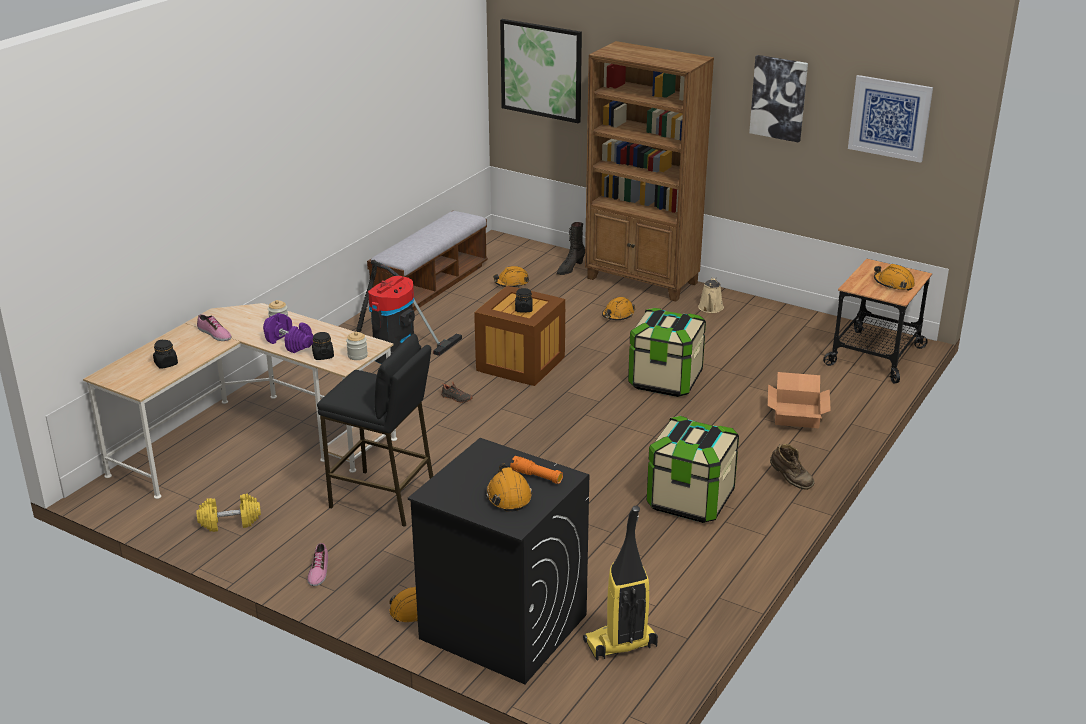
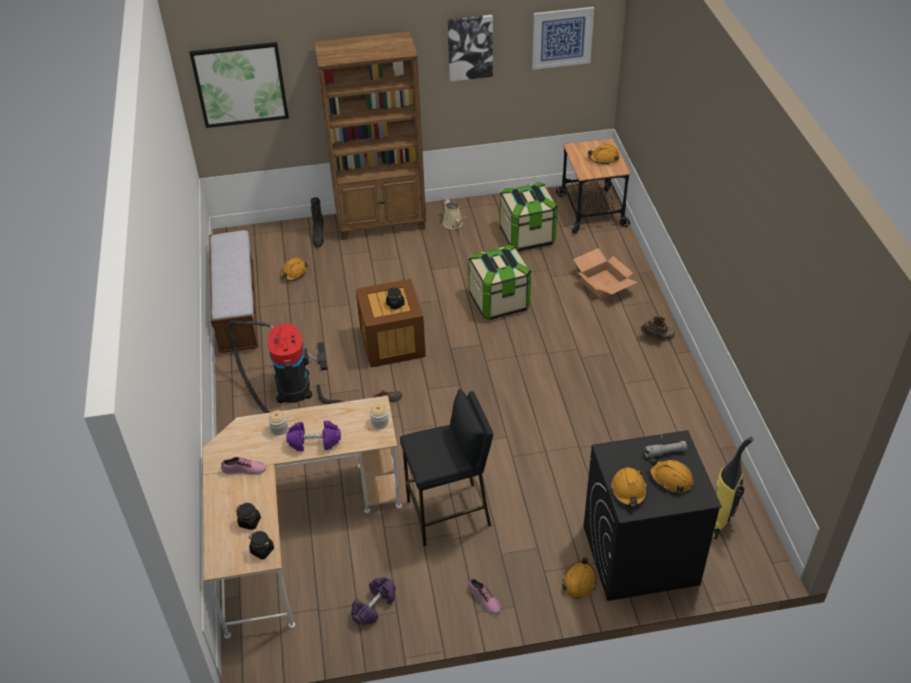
camera: 40 degrees left, 15 degrees up
(230, 522) = (374, 607): yellow dumbbell -> purple dumbbell
(323, 356) = (356, 438): black jar -> black jar (262, 550)
(536, 476) = (665, 452): orange flashlight -> grey flashlight
(618, 315) = (402, 262): orange hard hat -> orange hard hat (628, 491)
(690, 500) = (624, 388): storage box -> storage box (527, 236)

